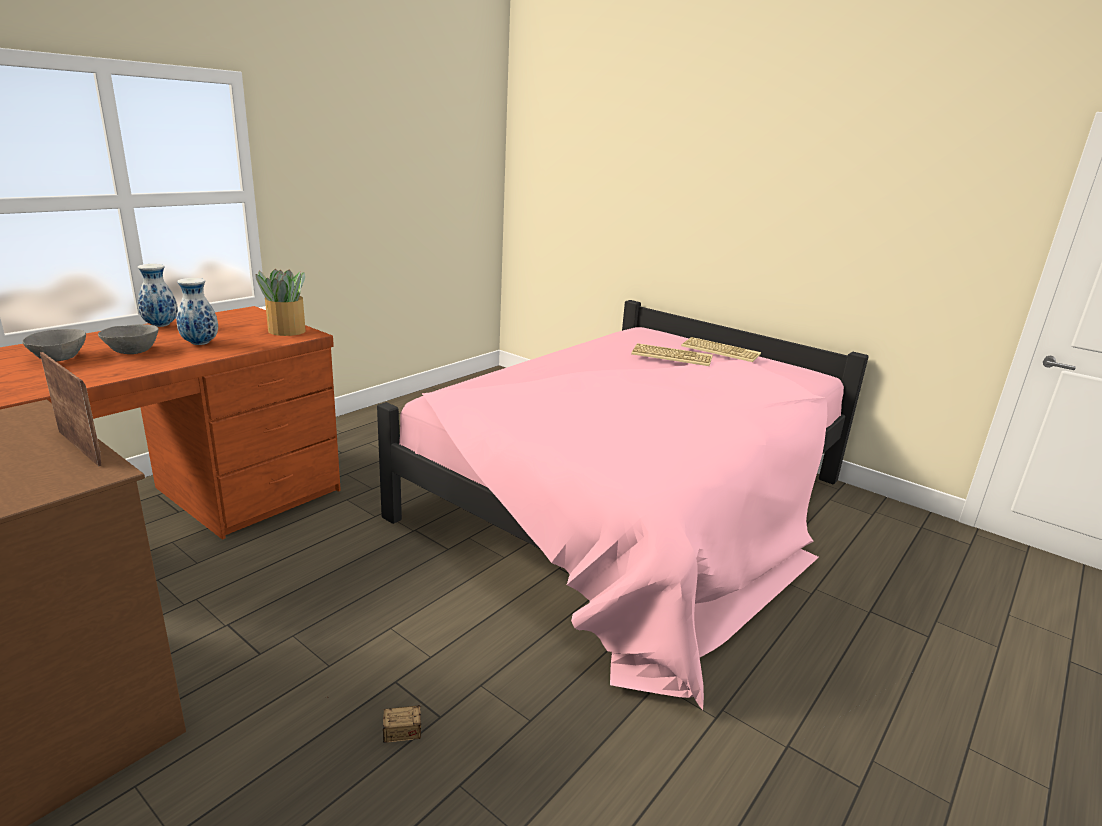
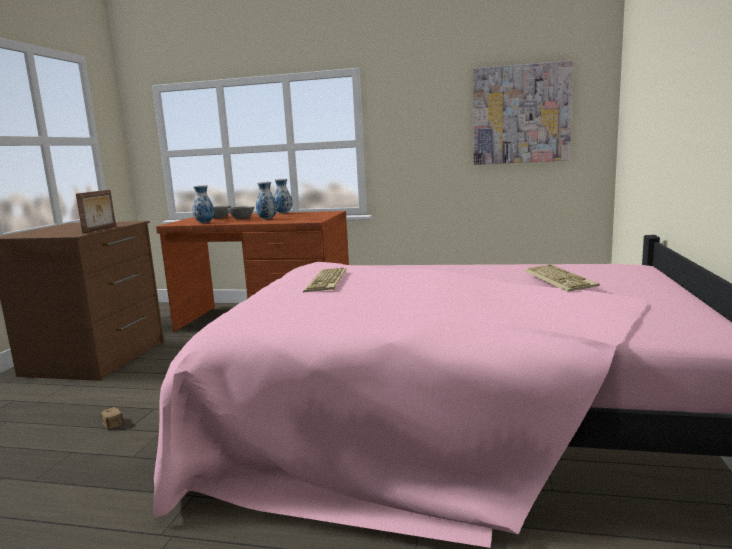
camera: 65 degrees right, 10 degrees down
(100, 375) = (204, 223): none -> vase
(286, 330) = (312, 219): potted plant -> none
(433, 165) = (521, 114): none -> picture
(721, 350) = (645, 288): keyboard -> keyboard (327, 281)

